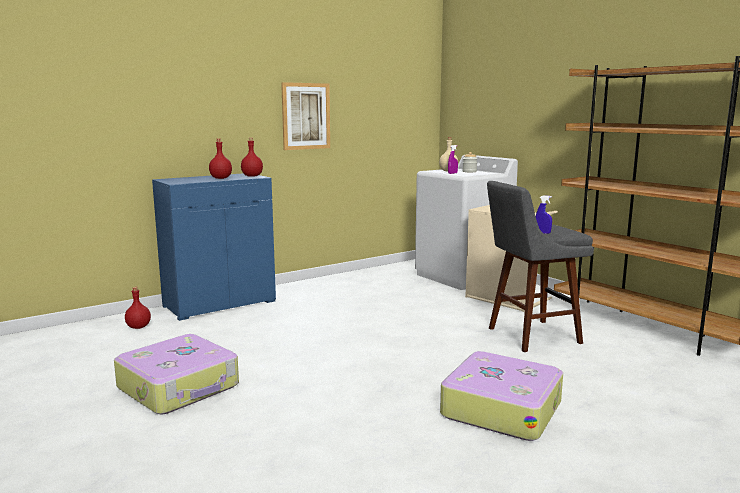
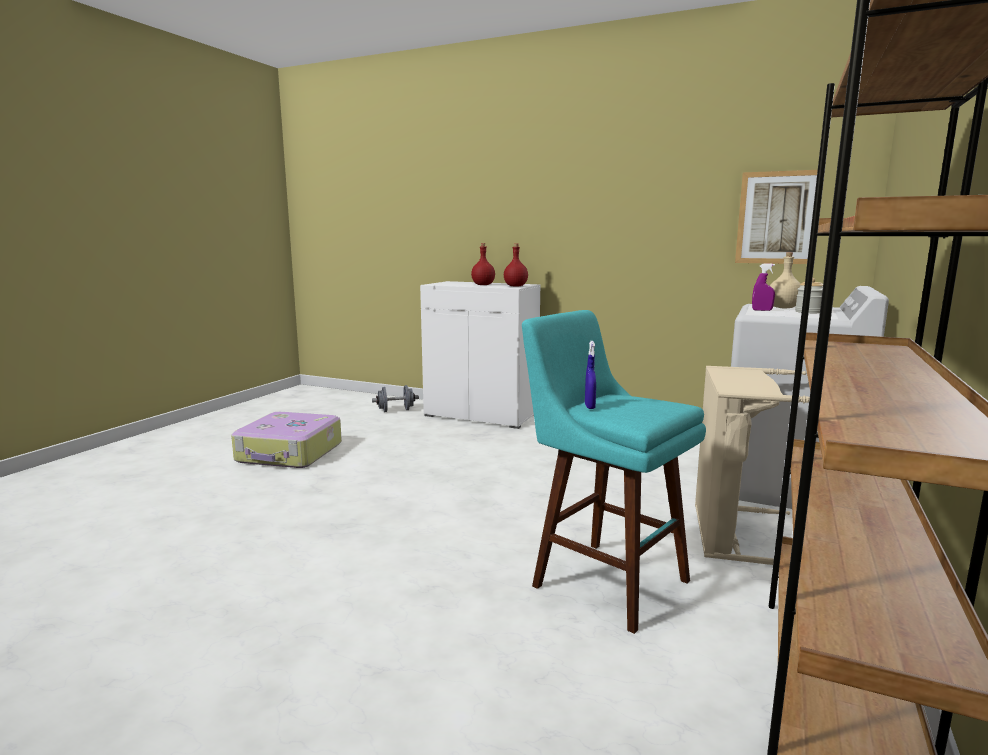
camera: 60 degrees right, 0 degrees up
(138, 327) = (396, 410): red bottle -> grey dumbbell
(220, 303) = (482, 415): blue cabinet -> white cabinet
(306, 116) = (618, 220): picture -> picture (778, 218)
(501, 408) = (325, 602): suitcase -> none
(529, 336) = (604, 580): grey stool -> turquoise stool

